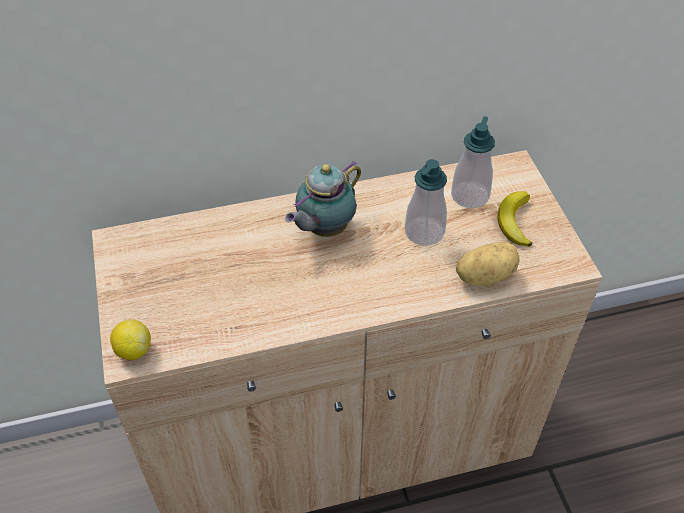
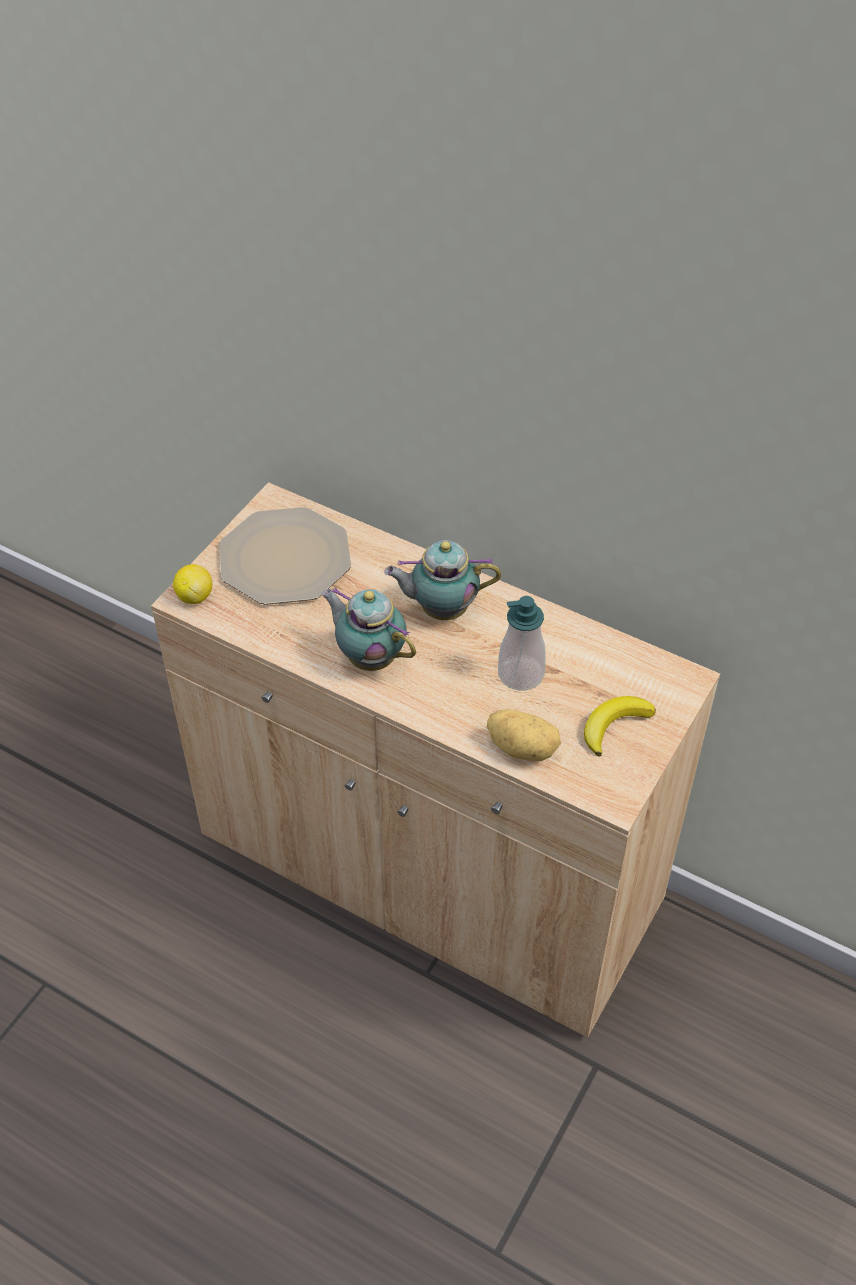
camera: 45 degrees right, 0 degrees up
(173, 272) = (286, 558): none -> plate
(317, 294) = (369, 657): none -> teapot
(469, 196) = (604, 674): soap dispenser -> none

